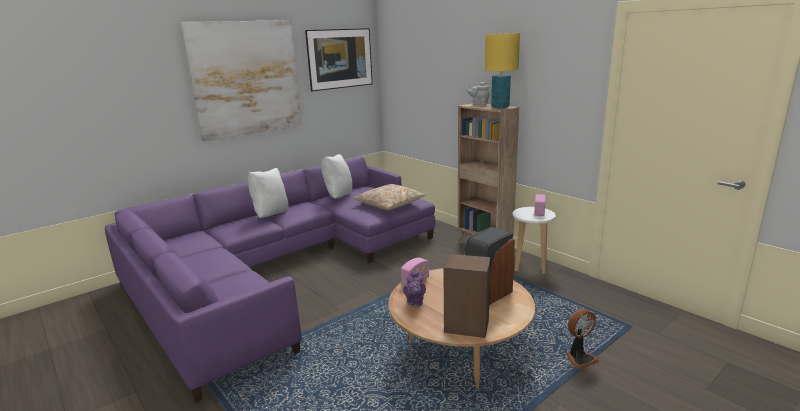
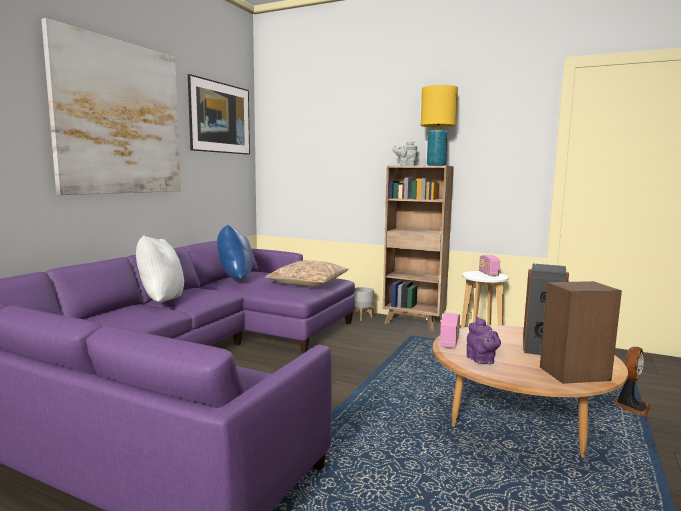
camera: 25 degrees left, 10 degrees down
(338, 197) = (234, 280): white pillow -> blue pillow
(447, 233) = (362, 317): none -> grey planter

